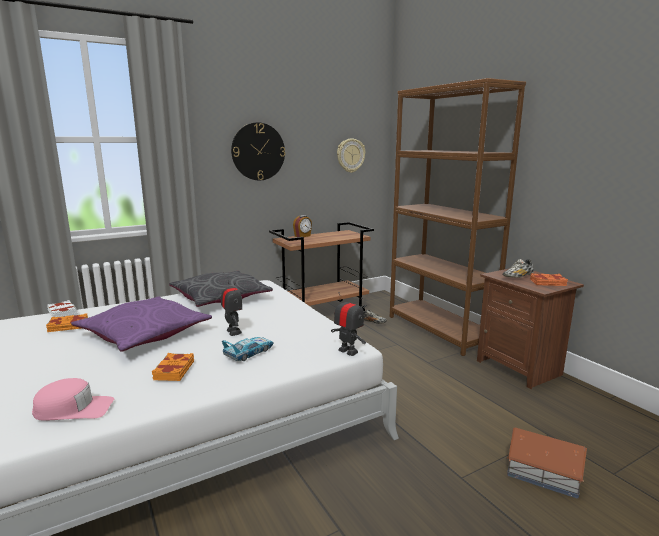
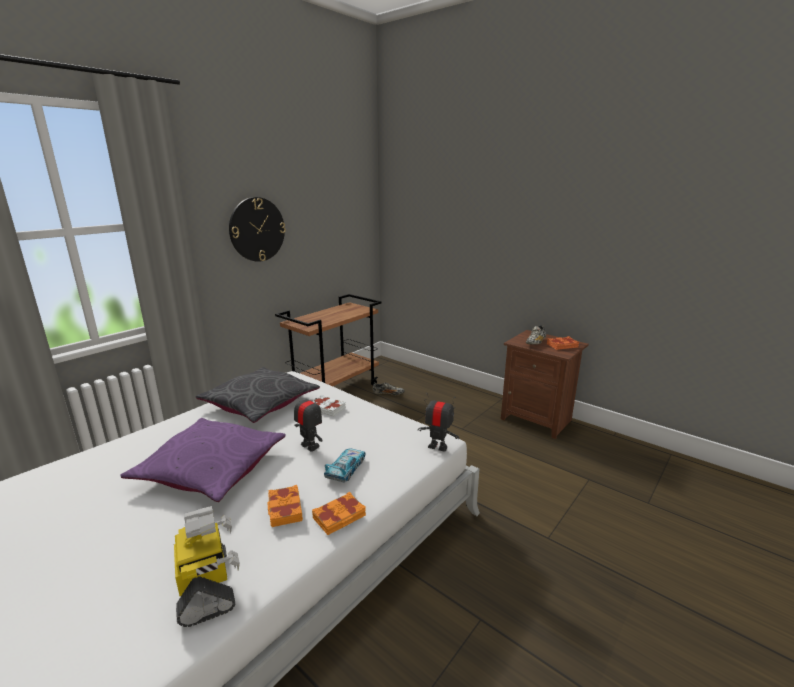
camera: 20 degrees left, 5 degrees up
(63, 313) = (79, 458): white book -> white book (327, 408)
(68, 326) = (104, 477): orange book -> orange book (339, 517)
(74, 409) = (207, 588): pink cap -> toy robot
(302, 236) = (310, 316): alarm clock -> none
(350, 155) = (345, 225): wall clock -> none
(439, 330) = (453, 392): brown bookcase -> none
(544, 474) = (603, 516): toy house -> none

